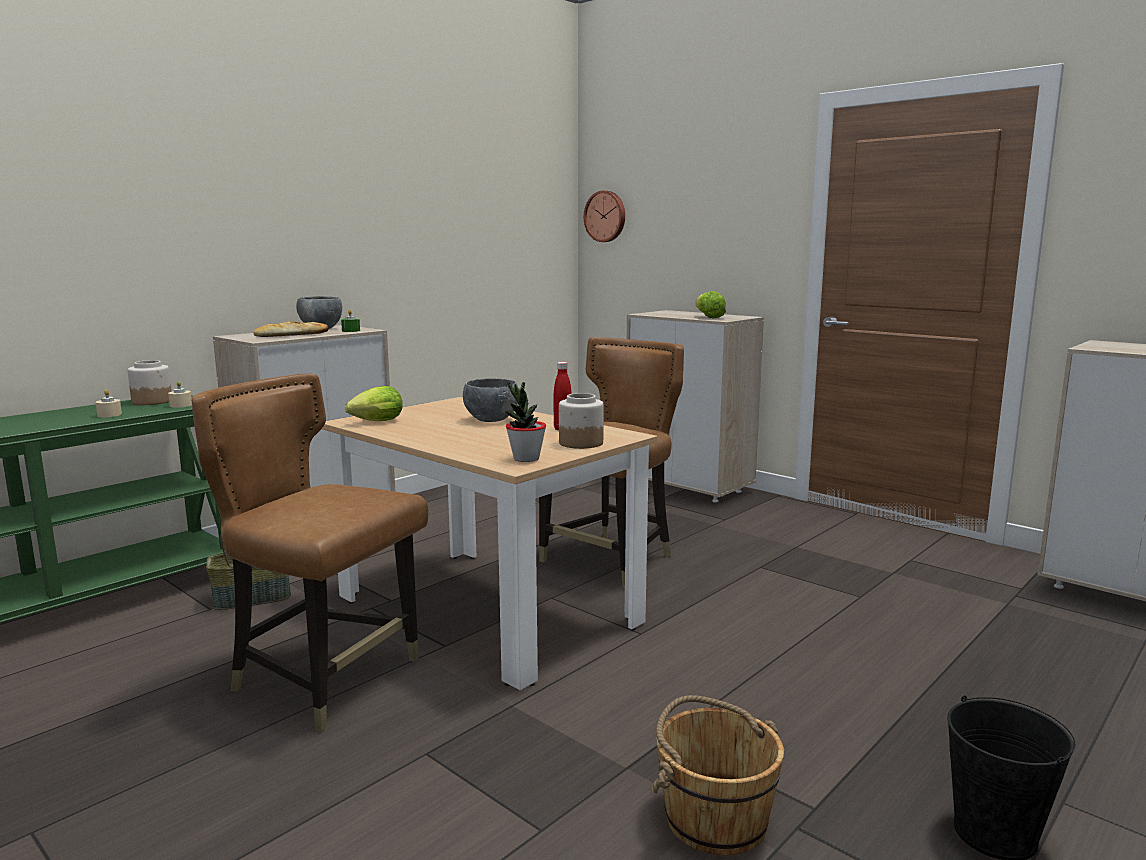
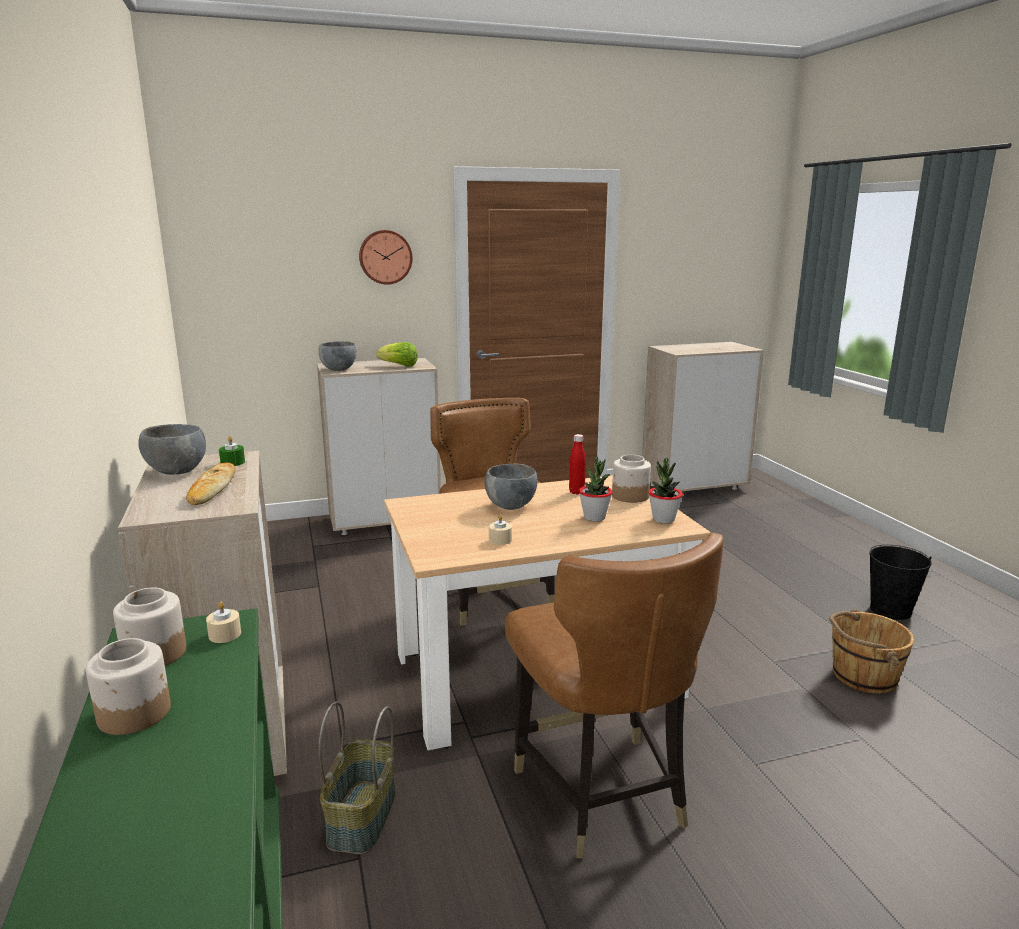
camera: 60 degrees left, 5 degrees up
(84, 410) = (135, 713): none -> jar
(109, 415) = (213, 691): beige candle -> beige candle (500, 540)
(325, 678) = (601, 794): brown chair -> brown chair turned 75 degrees counterclockwise
(374, 422) = (456, 548): lettuce -> none
(497, 441) = (594, 517): none -> potted plant
(606, 216) = (214, 270): wall clock -> wall clock (385, 257)
(655, 313) = (338, 369): none -> grey bowl

